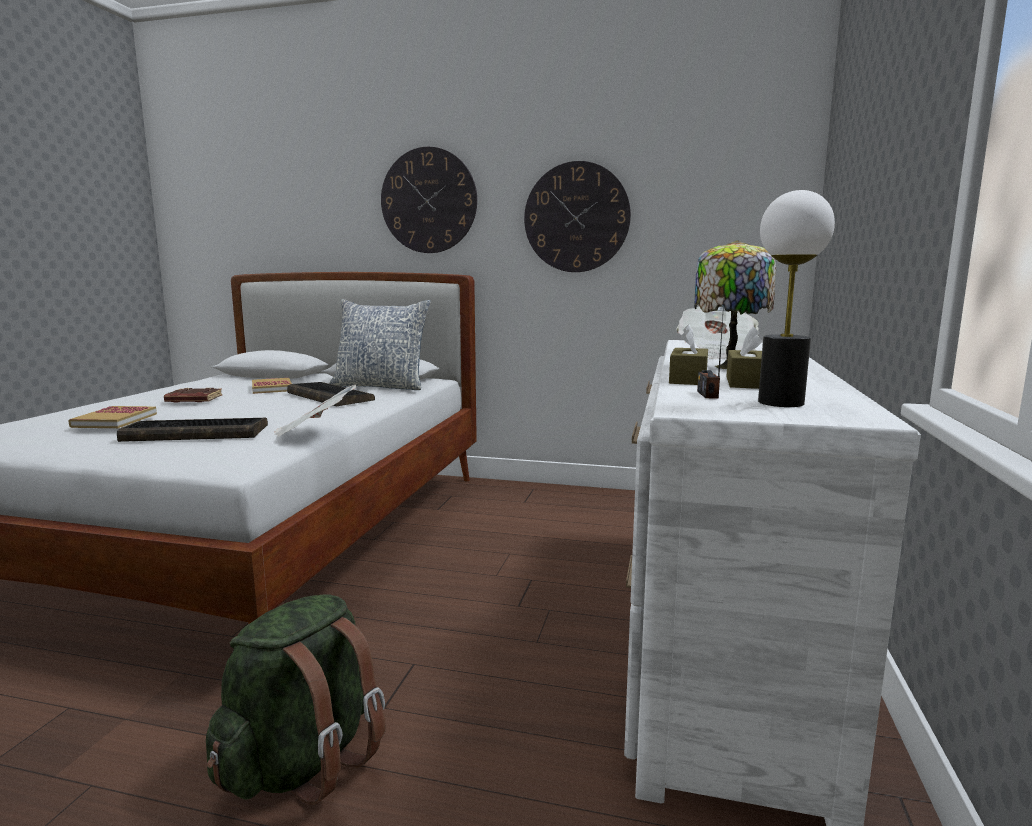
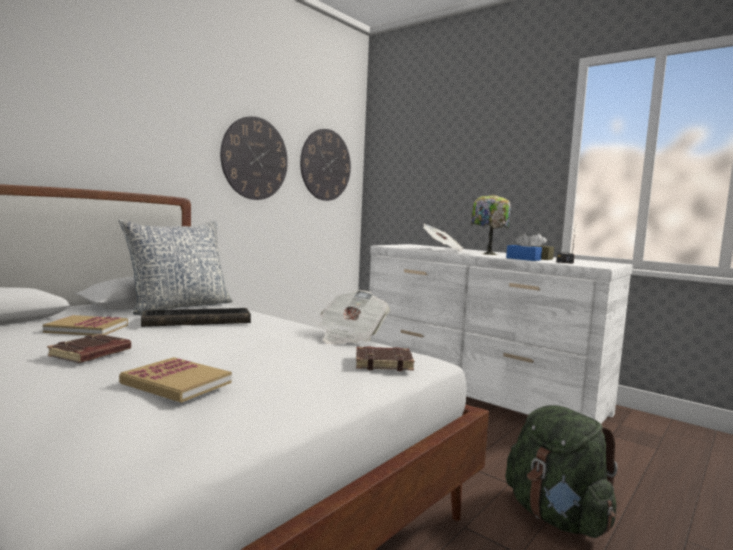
camera: 65 degrees left, 5 degrees down
(194, 433) = (292, 362): keyboard -> none
(206, 453) = (384, 363): none -> brown book
(428, 201) = (136, 123): wall clock -> wall clock (325, 165)
(688, 379) = (523, 259): brown tissue box -> blue tissue box
(780, 402) = (584, 262): table lamp -> none

